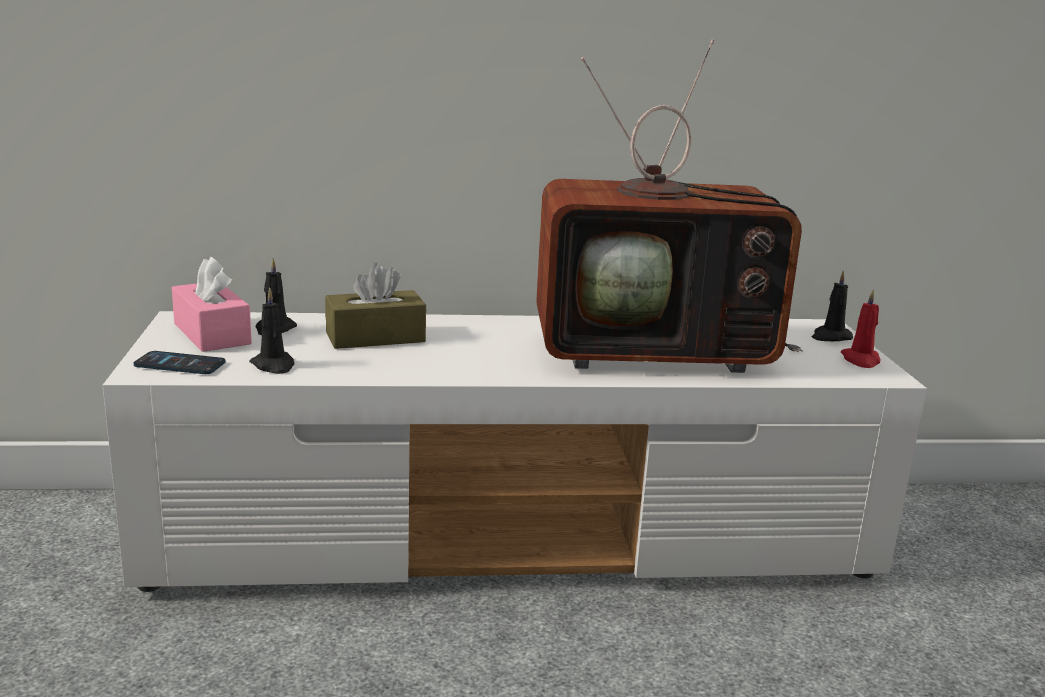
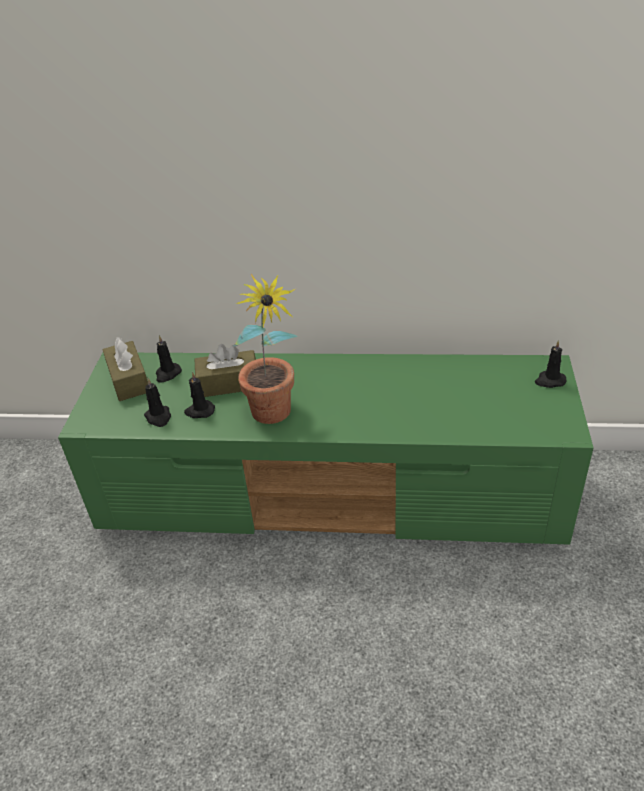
camera: 15 degrees right, 20 degrees up
(180, 364) = (104, 416): phone -> none
(212, 334) = (129, 380): pink tissue box -> brown tissue box
(339, 360) = (199, 411): none -> black candle
(461, 366) = (274, 418): none -> potted plant
(517, 537) = (332, 493): white tv stand -> green tv stand
(657, 350) = (413, 399): television -> none
(861, 360) = (559, 412): red candle -> none

